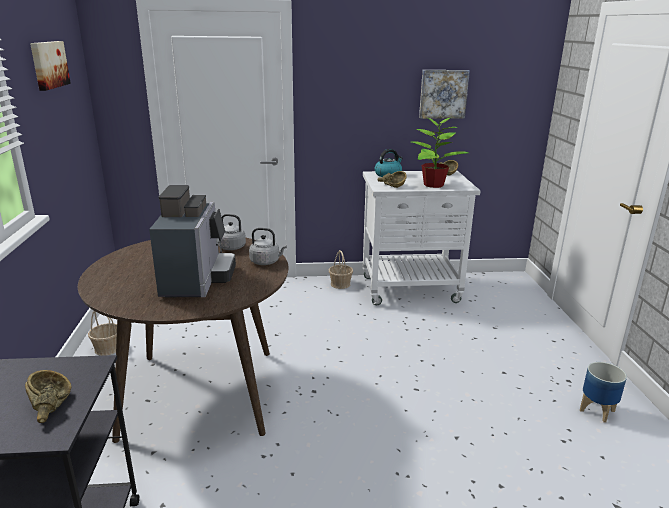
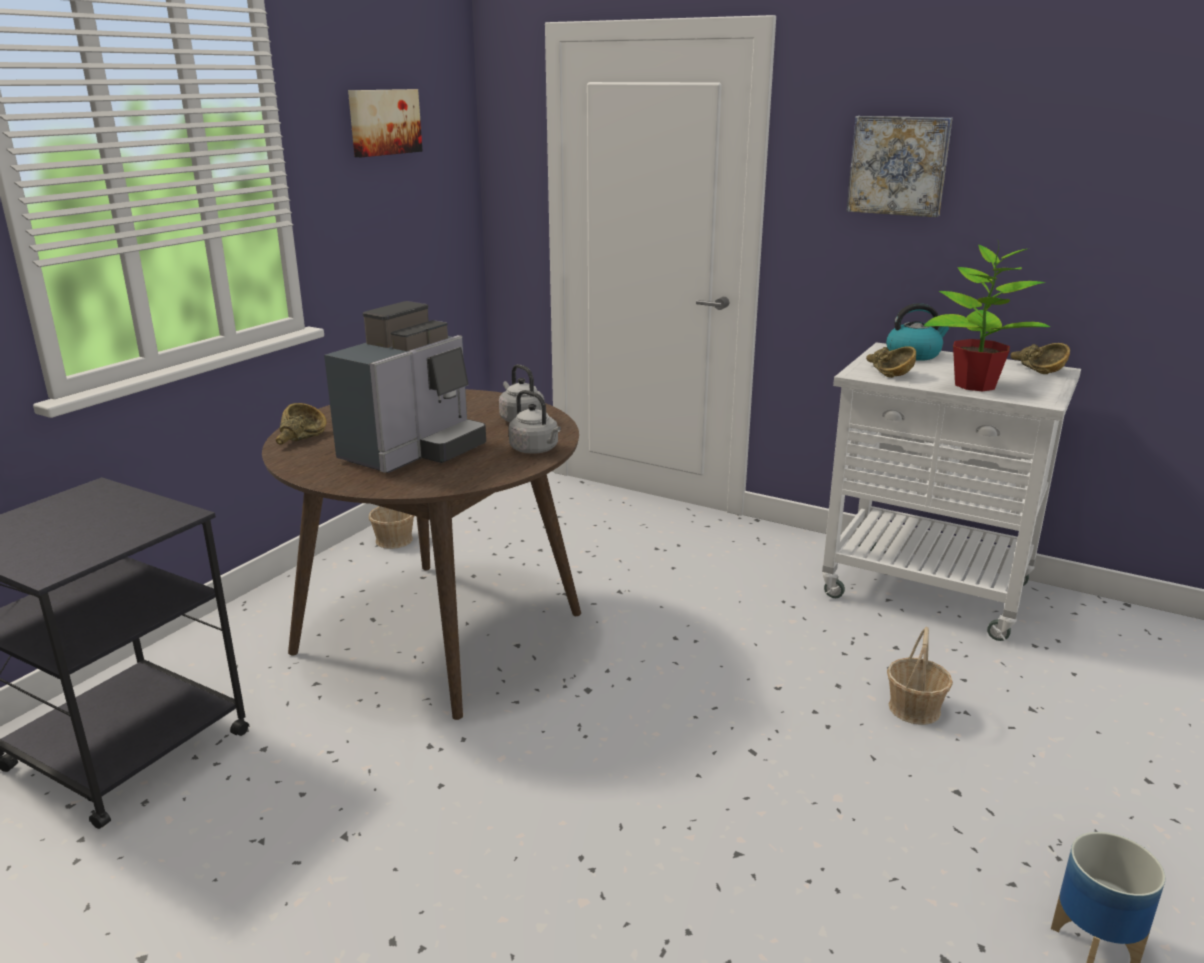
camera: 35 degrees right, 0 degrees up
(51, 406) = (86, 543): brown bowl -> brown bowl (301, 438)
(340, 284) = (805, 546): basket -> basket (914, 708)
(443, 94) = (1064, 201): picture -> picture (899, 165)

